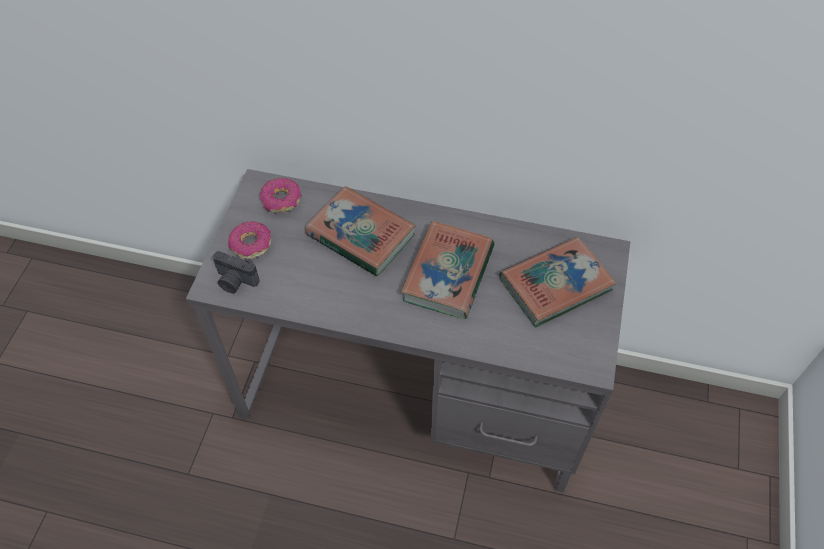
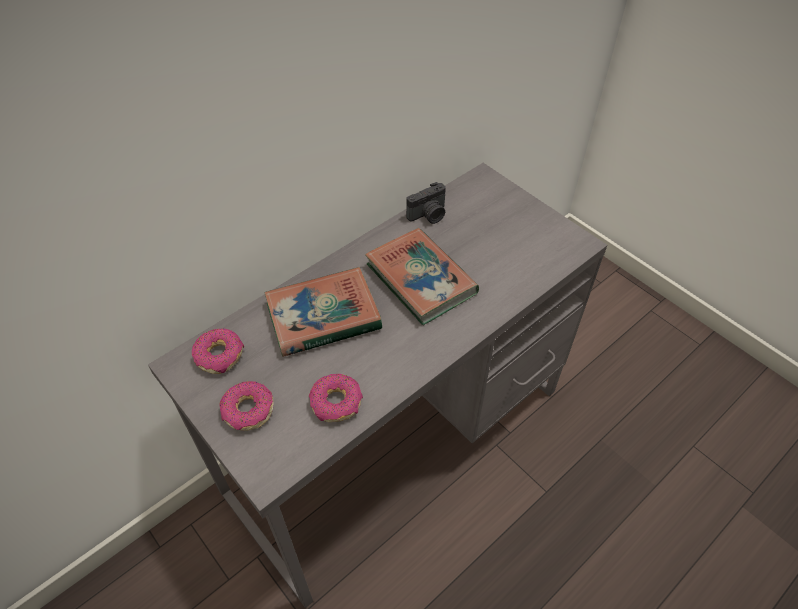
camera: 55 degrees left, 5 degrees down
(235, 281) = (281, 449): camera -> camera (428, 215)
(293, 289) = (336, 403): none -> donut
(555, 285) = (488, 222): book -> none

